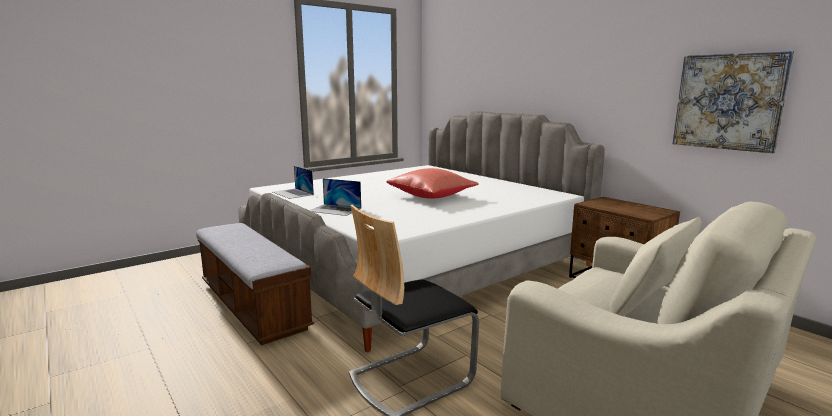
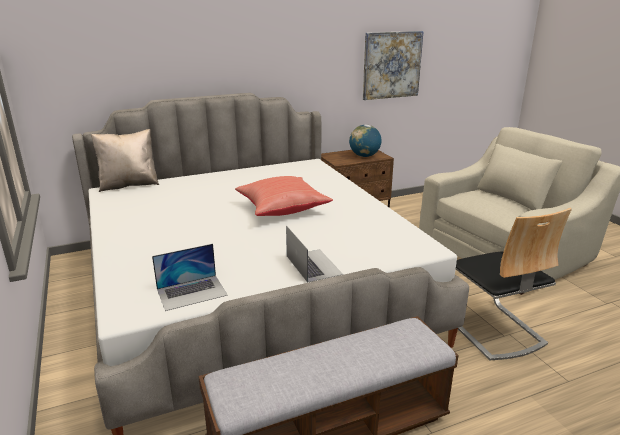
camera: 75 degrees left, 10 degrees up
(335, 210) = (313, 265): laptop -> laptop turned 60 degrees counterclockwise
(441, 168) = (129, 185): none -> beige pillow
(632, 210) = (364, 156): none -> globe

